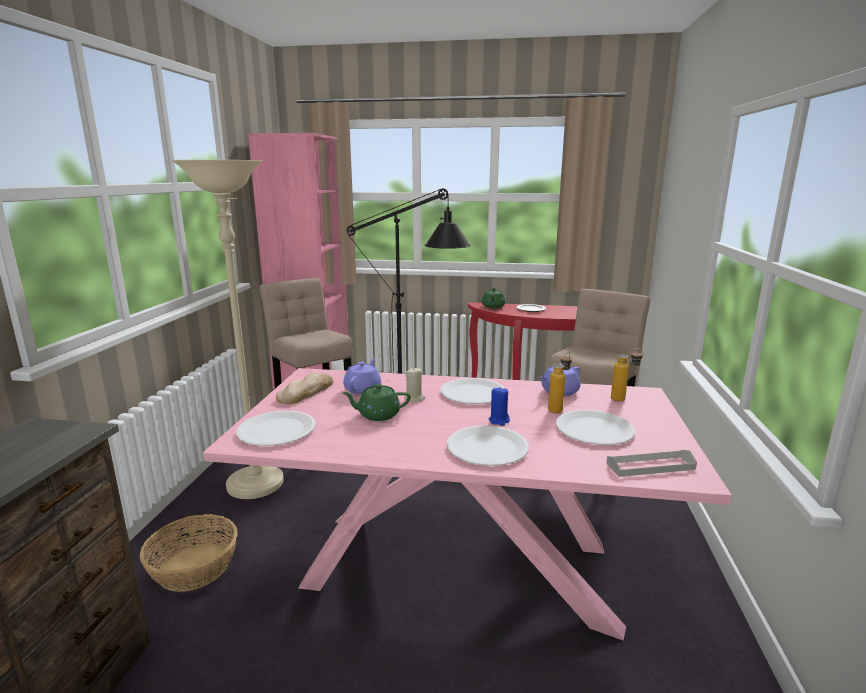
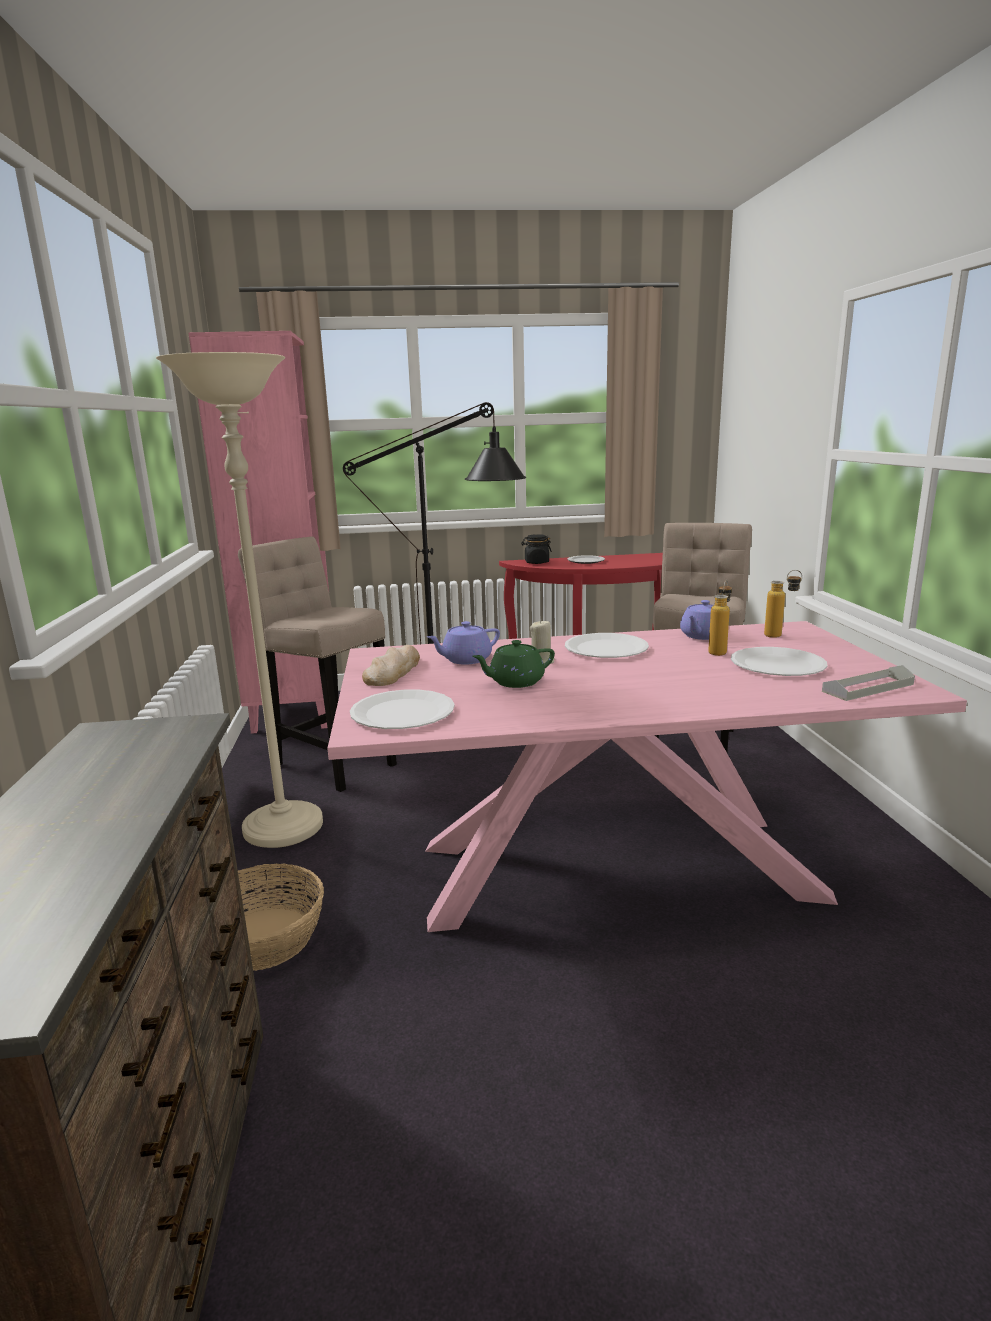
camera: 15 degrees left, 0 degrees up
(363, 389) = (465, 660): purple teapot -> purple teapot turned 120 degrees counterclockwise
(487, 448) = (681, 695): white plate -> none
(493, 306) = (536, 562): green teapot -> black jar
(499, 420) = (665, 670): blue candle -> none

